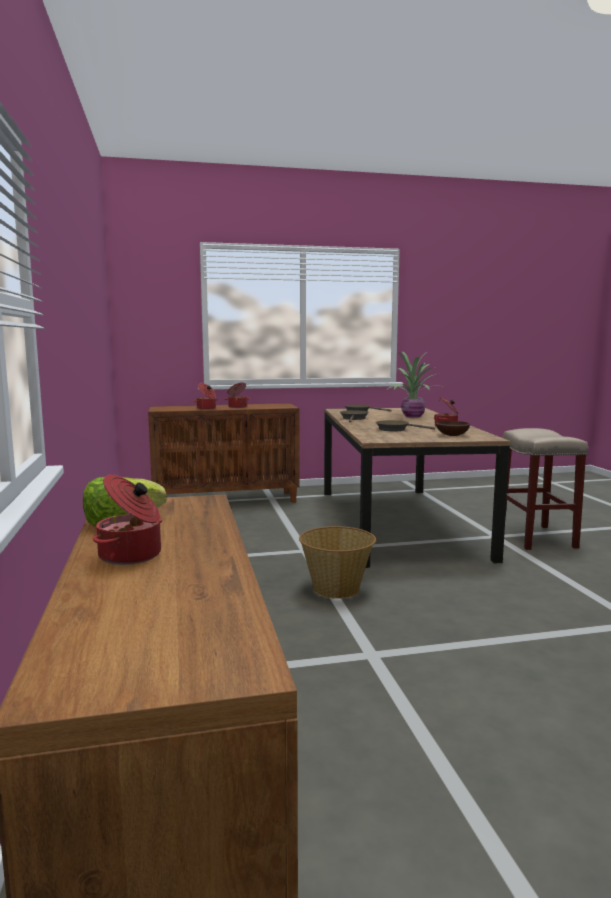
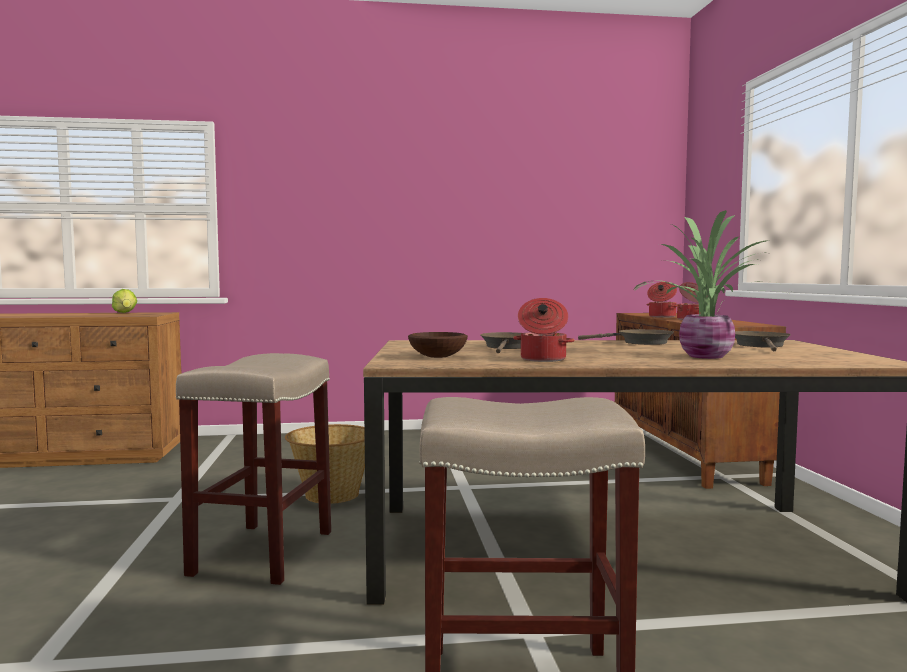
camera: 95 degrees right, 5 degrees down
(131, 556) = (67, 314): cooking pot -> none
(462, 595) = (263, 551): none -> beige stool

